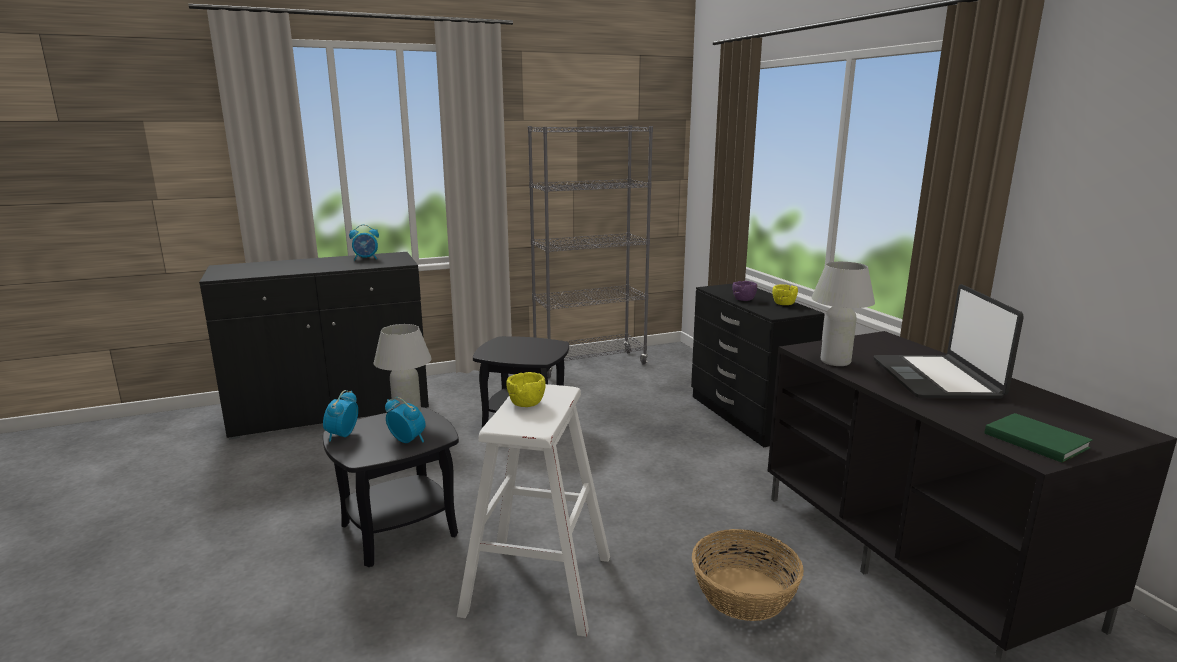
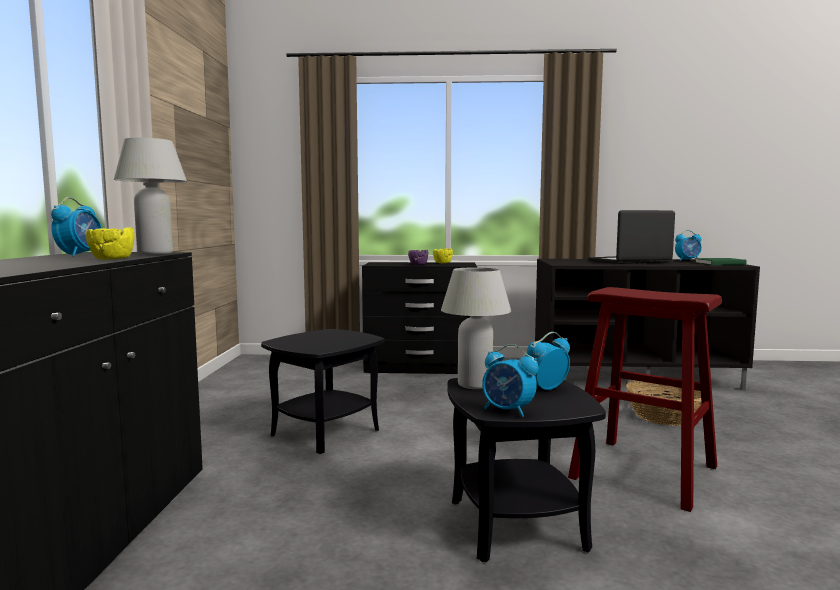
camera: 65 degrees left, 10 degrees down
(526, 403) = (642, 293): yellow bowl -> yellow bowl (112, 259)
(538, 585) = (643, 472): white stool -> red stool
(590, 364) = (226, 387): grey bookcase -> none
(835, 362) = (591, 264): white table lamp -> white table lamp (155, 253)
(936, 379) = (629, 261): laptop -> laptop turned 135 degrees clockwise
(1065, 416) = (688, 260): none -> alarm clock

